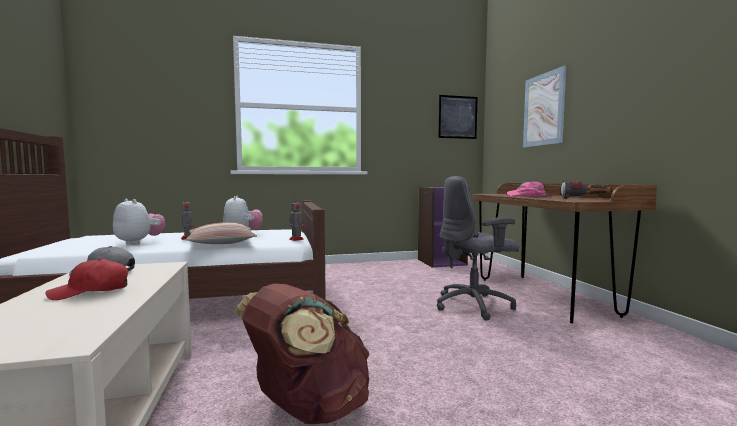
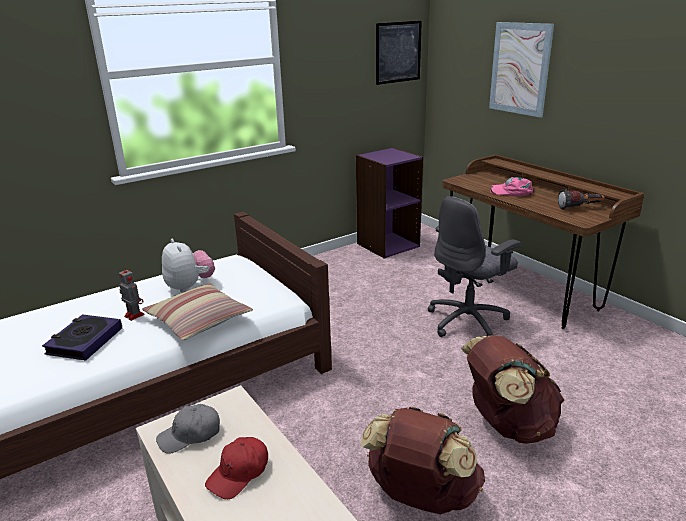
camera: 20 degrees left, 20 degrees up
(139, 242) = (84, 341): plush toy -> book
(296, 239) = (277, 291): toy robot -> none
(454, 376) = (507, 425): none -> brown backpack

